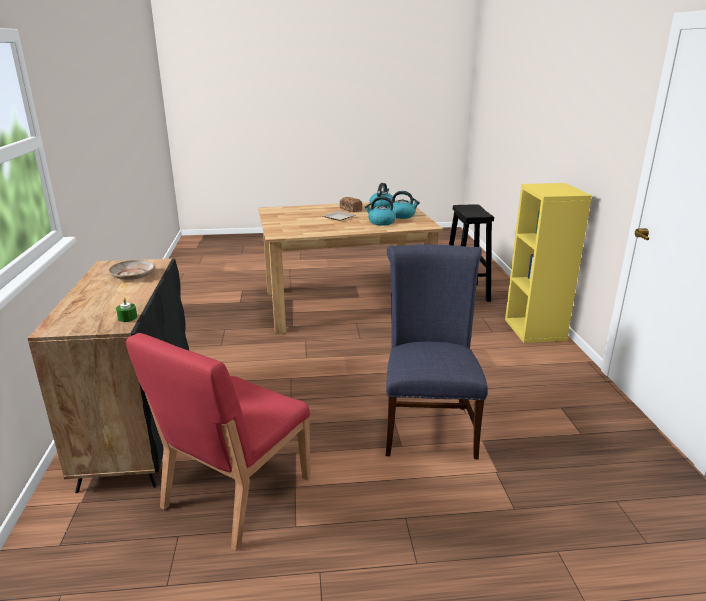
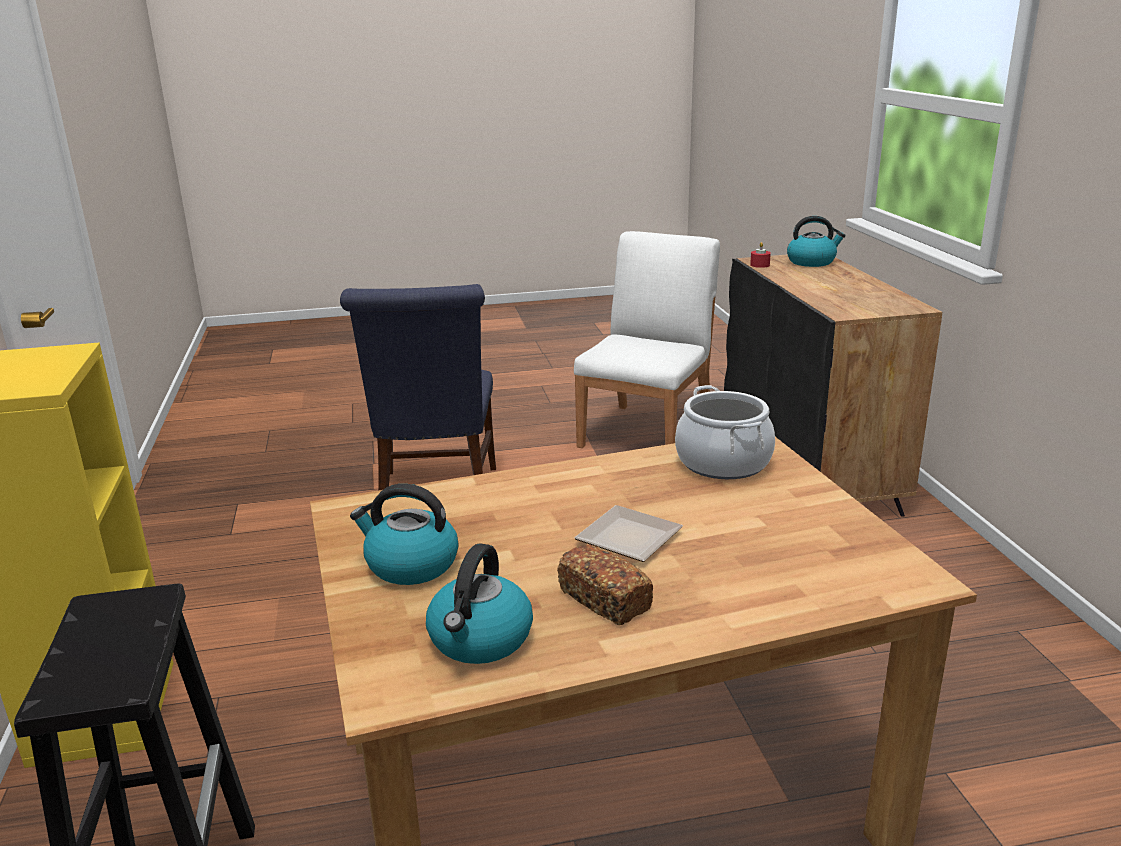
camera: 175 degrees right, 0 degrees up
(127, 318) = (760, 265): green candle -> red candle
(133, 275) = (840, 297): beige plate -> none
(235, 492) = (647, 433): red chair -> white chair
(294, 231) = (723, 462): none -> cooking pot
(381, 222) = (488, 519): kettle -> kettle (812, 262)

